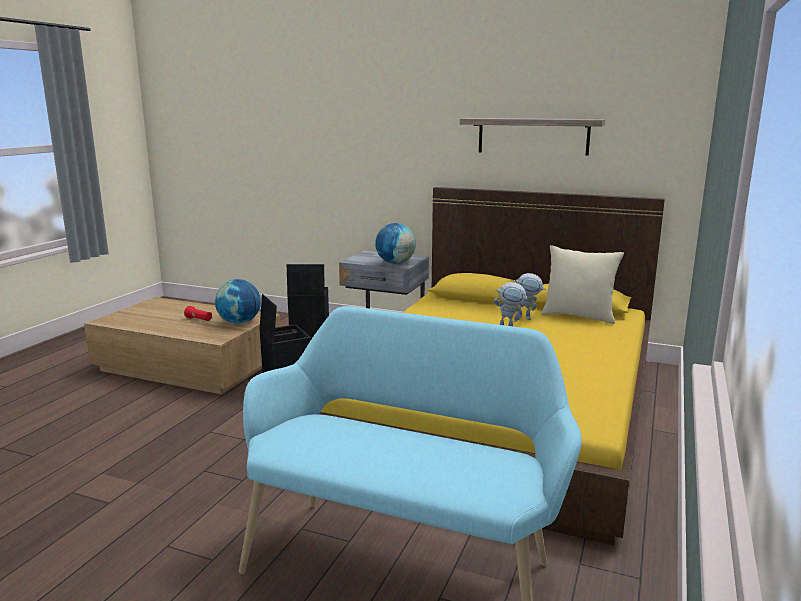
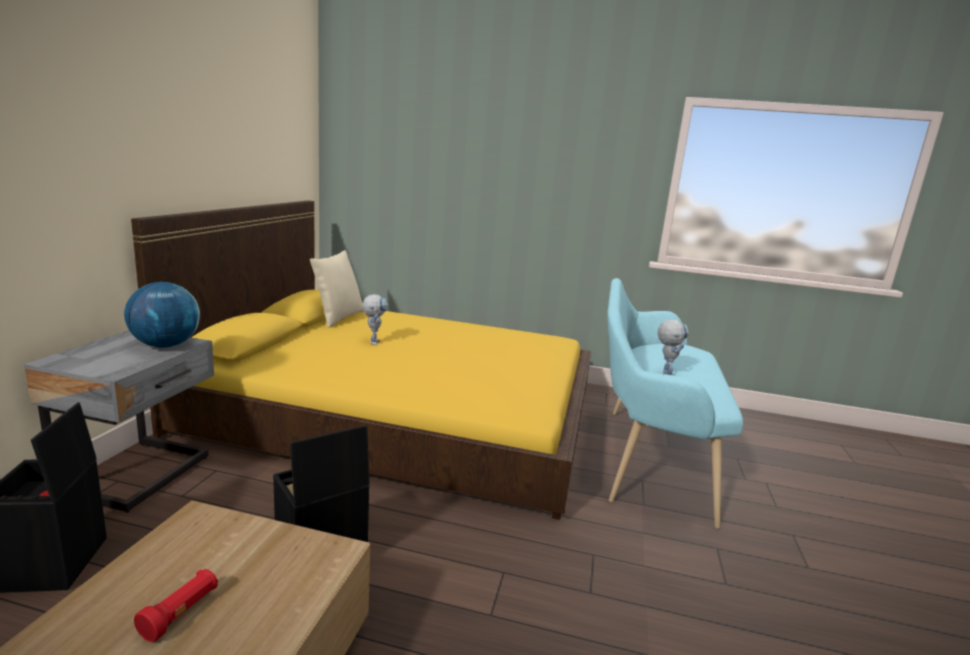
camera: 100 degrees left, 0 degrees up
(239, 322) = (233, 541): globe -> none
(527, 318) = (338, 333): toy robot -> toy robot (665, 373)
(533, 136) = (221, 141): shelf -> none

